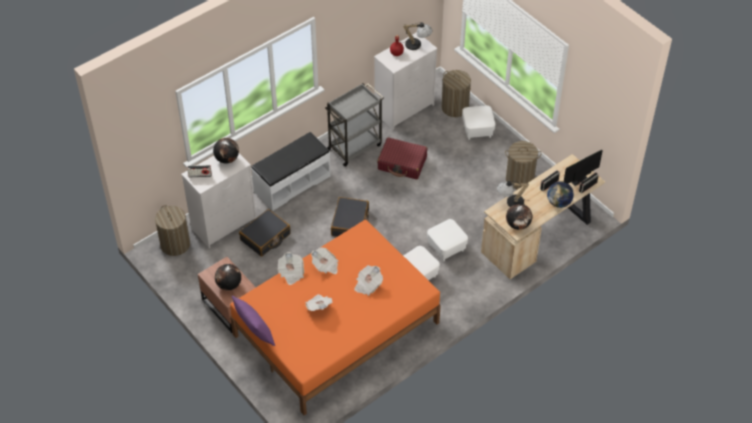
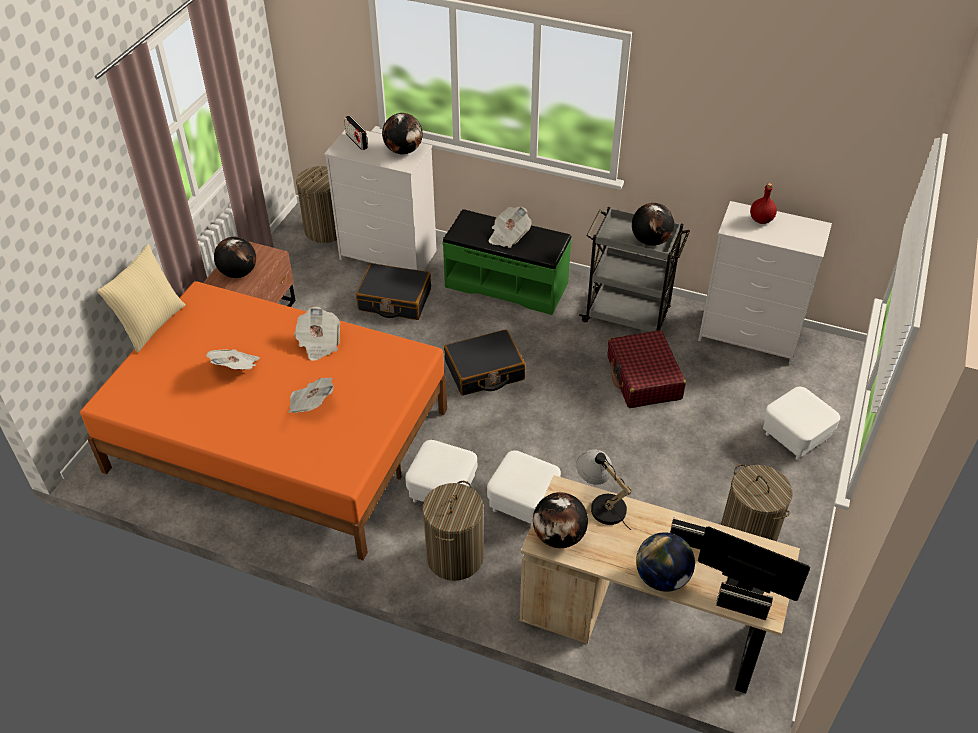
camera: 60 degrees right, 5 degrees down
(255, 333) = (151, 324): purple pillow -> beige pillow
(291, 273) = (283, 314): newspaper -> newspaper (508, 236)
(292, 183) = (506, 284): white bench -> green bench
(362, 101) = (650, 241): none -> globe
(417, 45) = (803, 234): table lamp -> none
(455, 107) = (811, 390): laundry basket -> laundry basket (455, 557)

